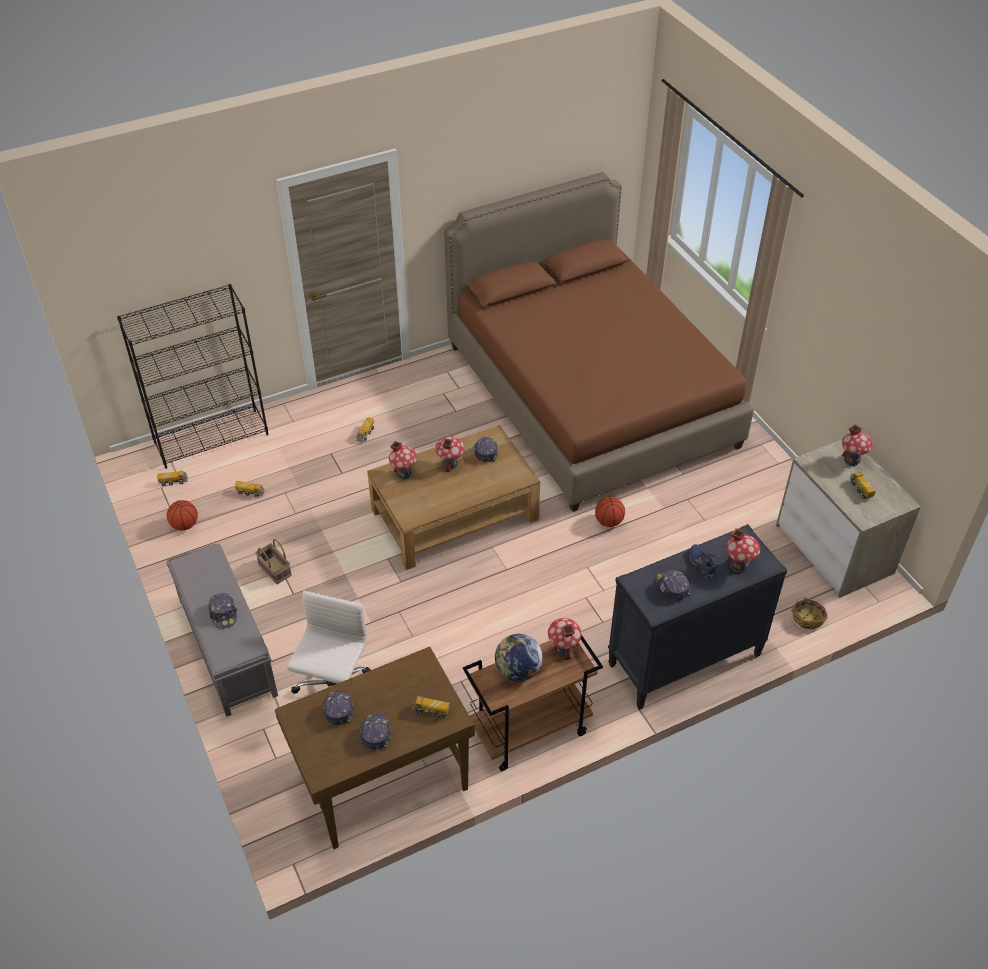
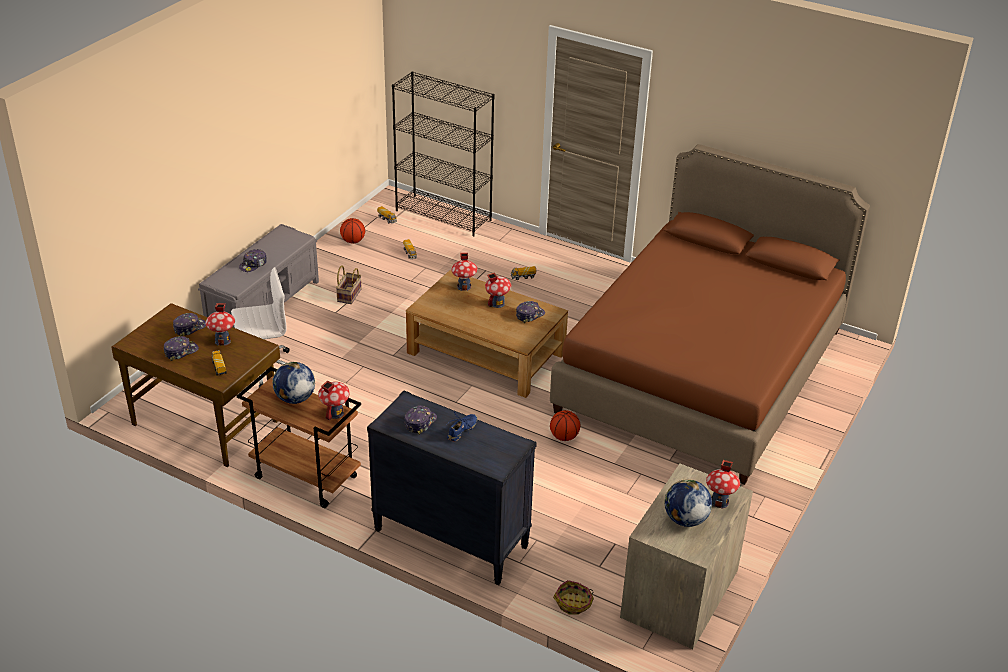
camera: 55 degrees right, 10 degrees down
(739, 565) = (480, 452): toy house -> toy house (222, 341)
(860, 489) = (685, 519): toy truck -> globe

